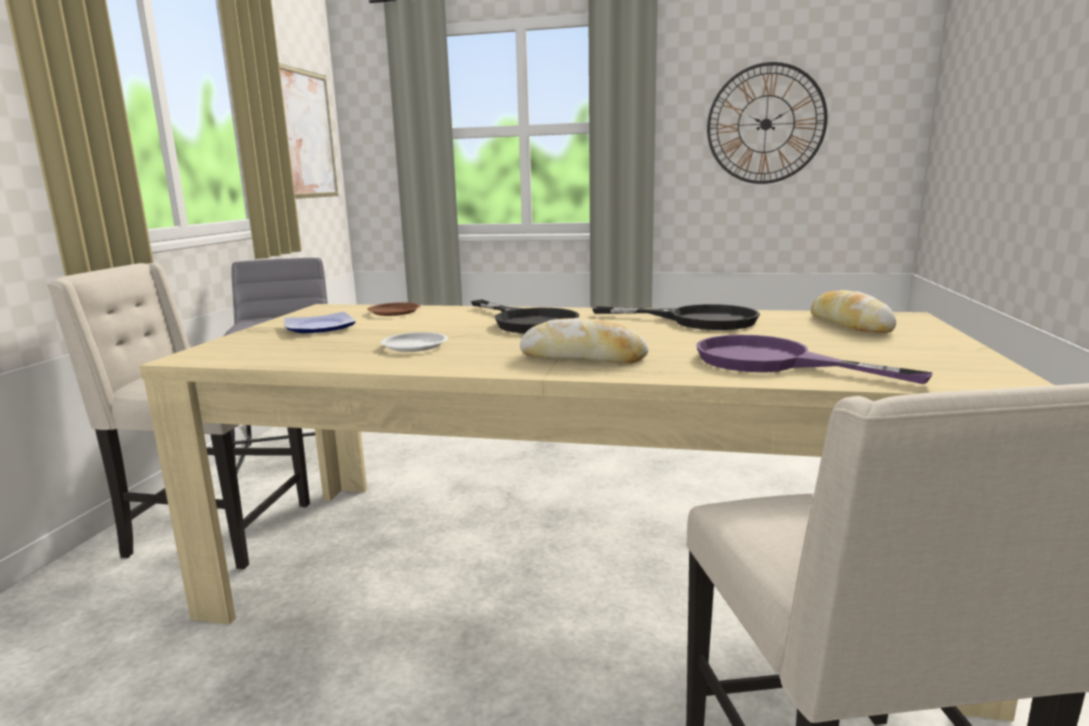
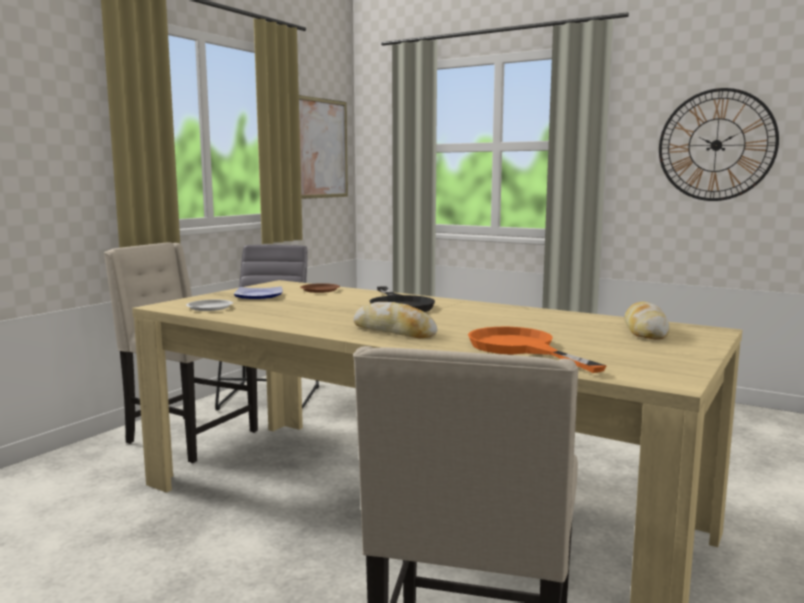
camera: 20 degrees right, 5 degrees down
(414, 346) = (298, 313): white plate -> white plate (209, 308)
(696, 320) = (526, 316): black frying pan -> none
(772, 362) = (520, 348): purple frying pan -> orange frying pan

